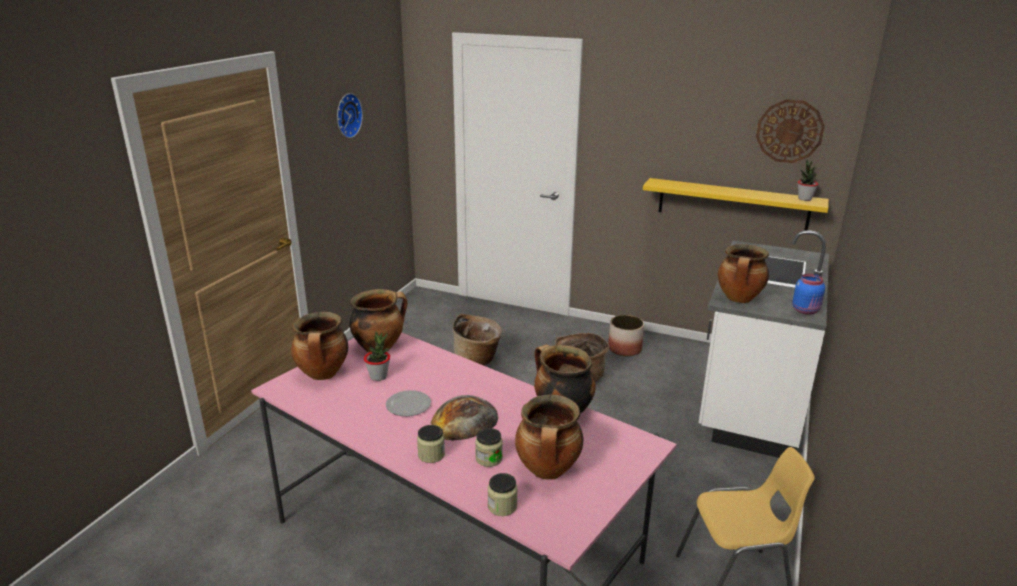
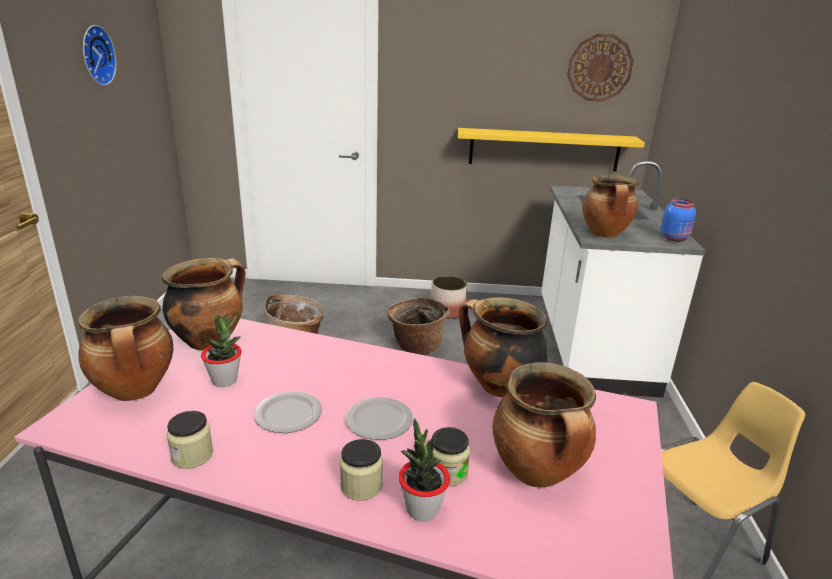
camera: 20 degrees left, 0 degrees up
(465, 419) = (380, 421): bread -> plate
(502, 506) = (514, 548): jar -> jar (192, 455)
(804, 199) = (617, 137): potted plant -> potted plant (422, 509)

